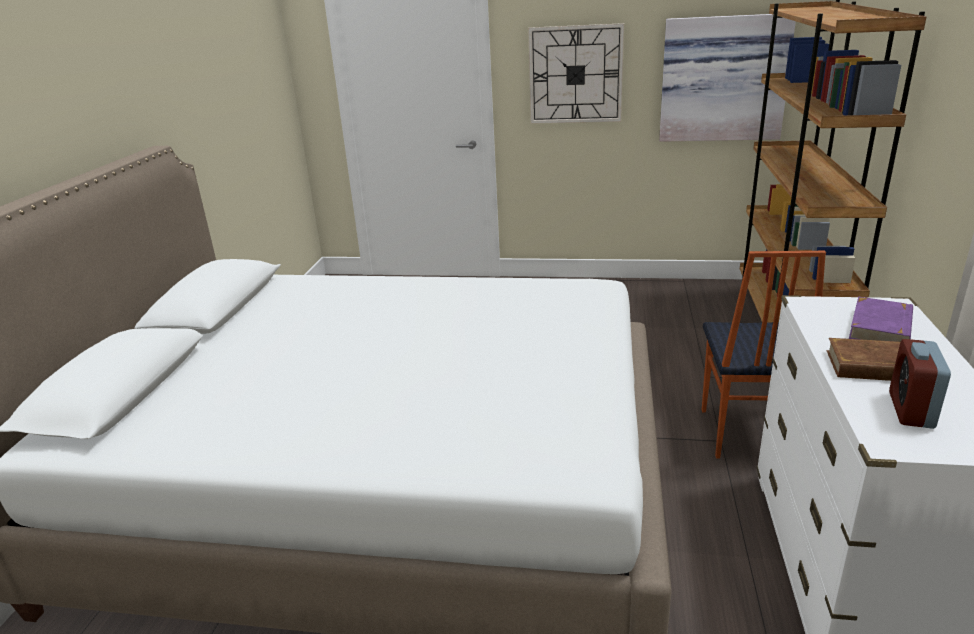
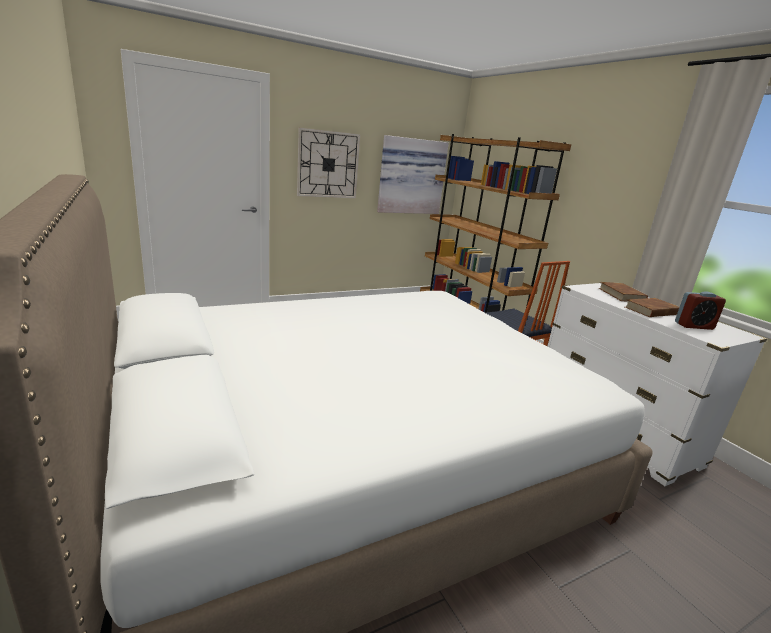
camera: 40 degrees left, 5 degrees down
(881, 327) = (621, 295): purple book -> brown book
(911, 410) = (693, 326): alarm clock -> alarm clock turned 75 degrees counterclockwise

